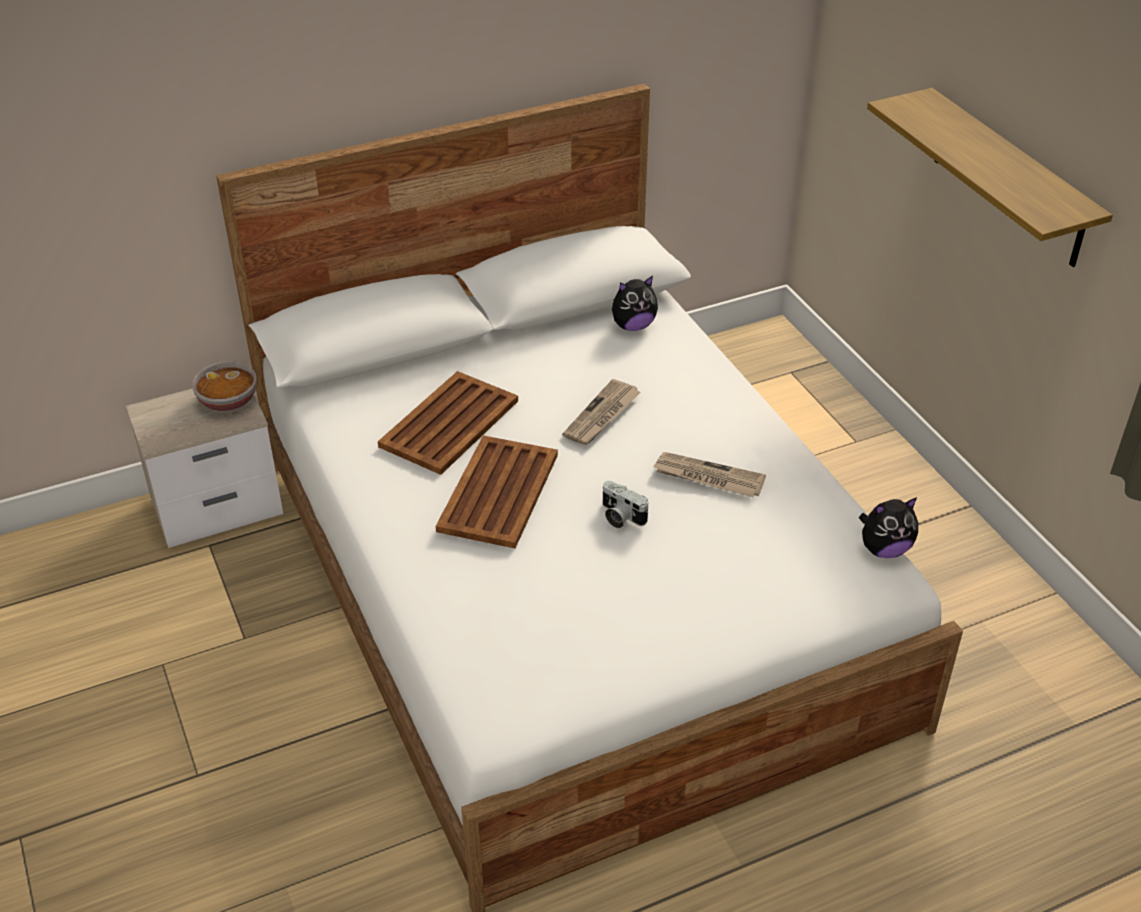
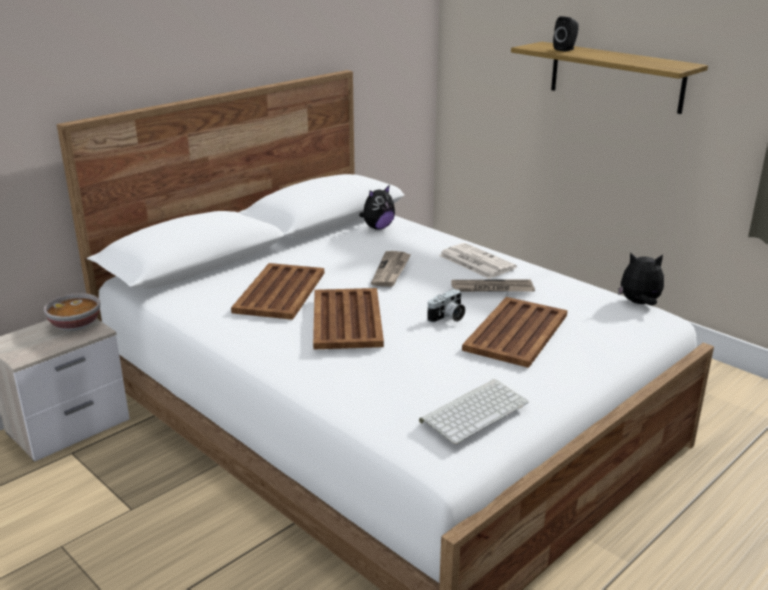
camera: 20 degrees left, 15 degrees down
(557, 672) = (474, 410): none -> keyboard
(620, 517) = (447, 317): camera -> camera turned 60 degrees counterclockwise
(688, 562) = (517, 332): none -> brown tray
(720, 422) = (475, 261): none -> newspaper
(884, 549) = (639, 303): plush toy -> plush toy turned 135 degrees counterclockwise
(942, 124) = (566, 49): none -> black speaker

